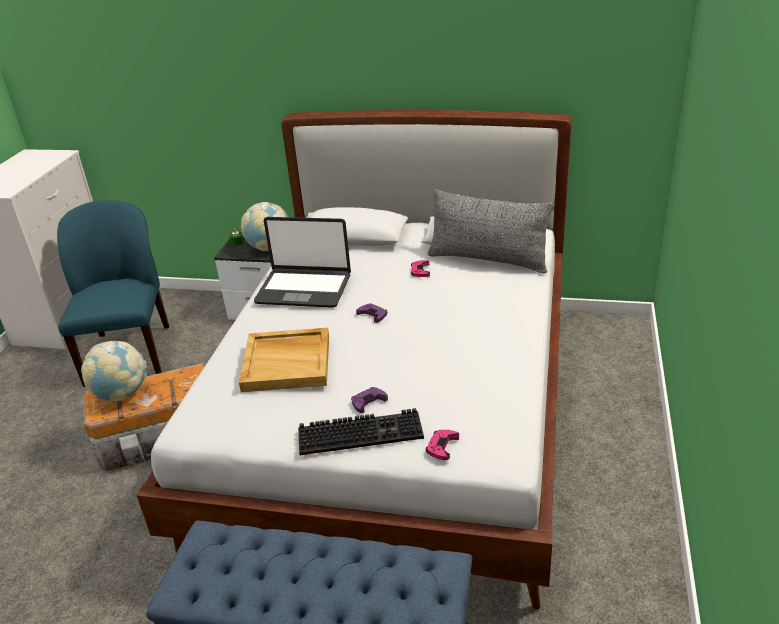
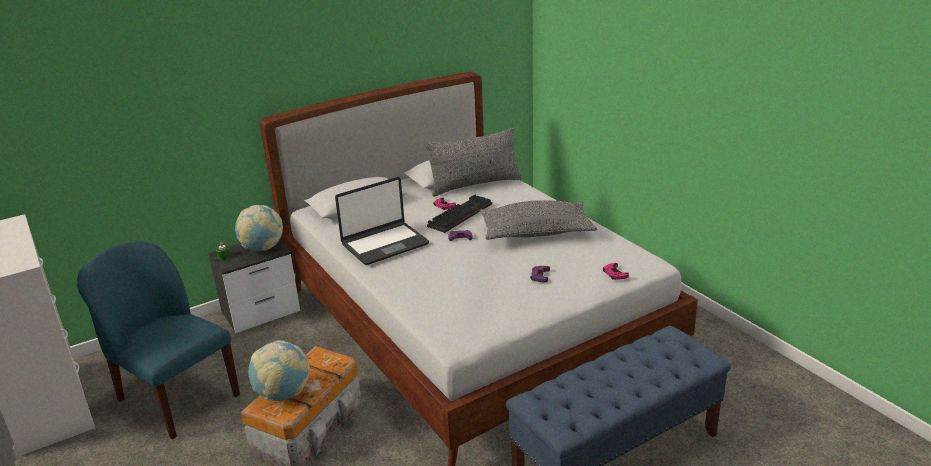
camera: 45 degrees left, 5 degrees down
(287, 362) = (457, 281): beige tray -> none
(362, 432) = (564, 289): keyboard -> keyboard (460, 214)
(451, 347) = (536, 232): none -> grey pillow

